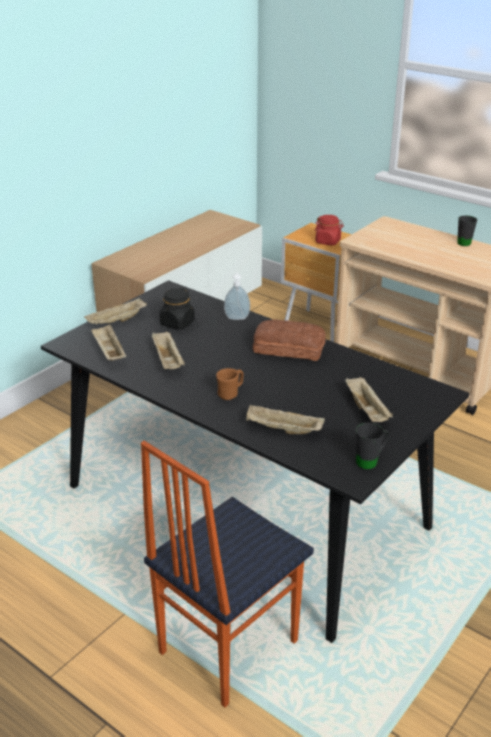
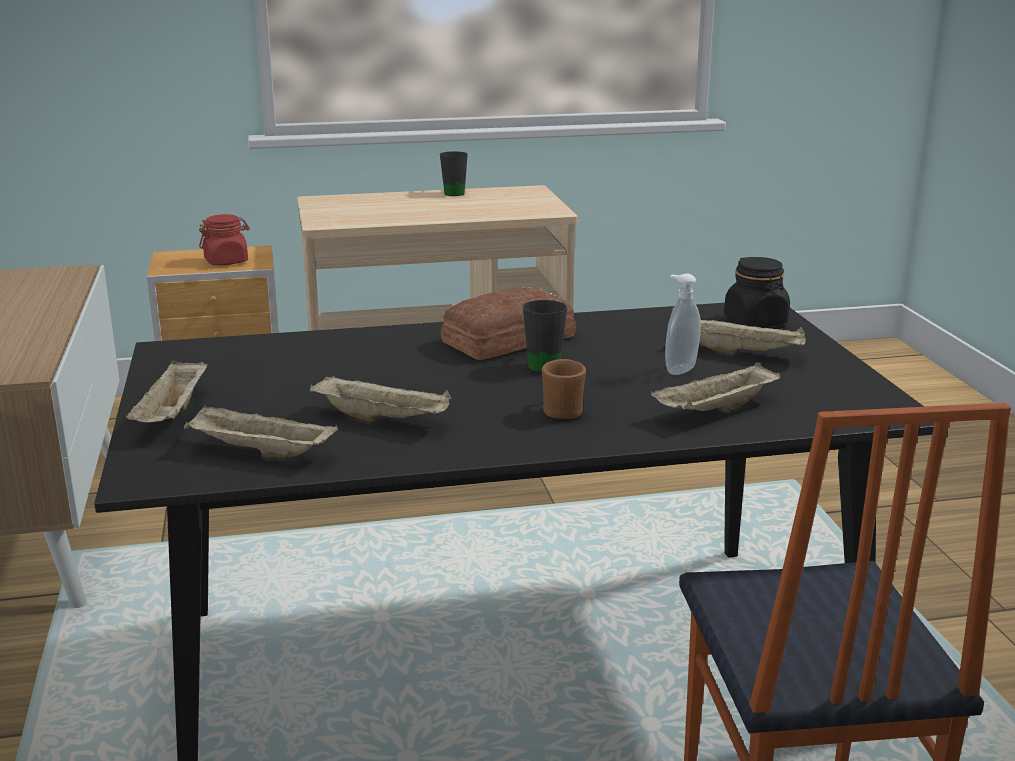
camera: 50 degrees left, 10 degrees down
(177, 323) = (284, 377): black jar -> black jar (755, 321)
(237, 317) = (358, 339): soap dispenser -> soap dispenser (678, 369)
(371, 461) = (864, 389): black mug -> black mug (545, 363)

